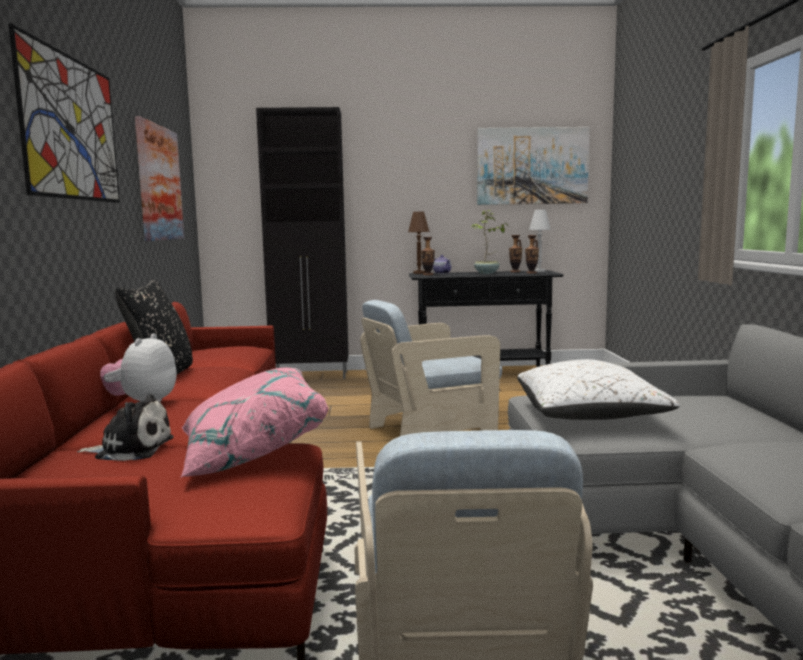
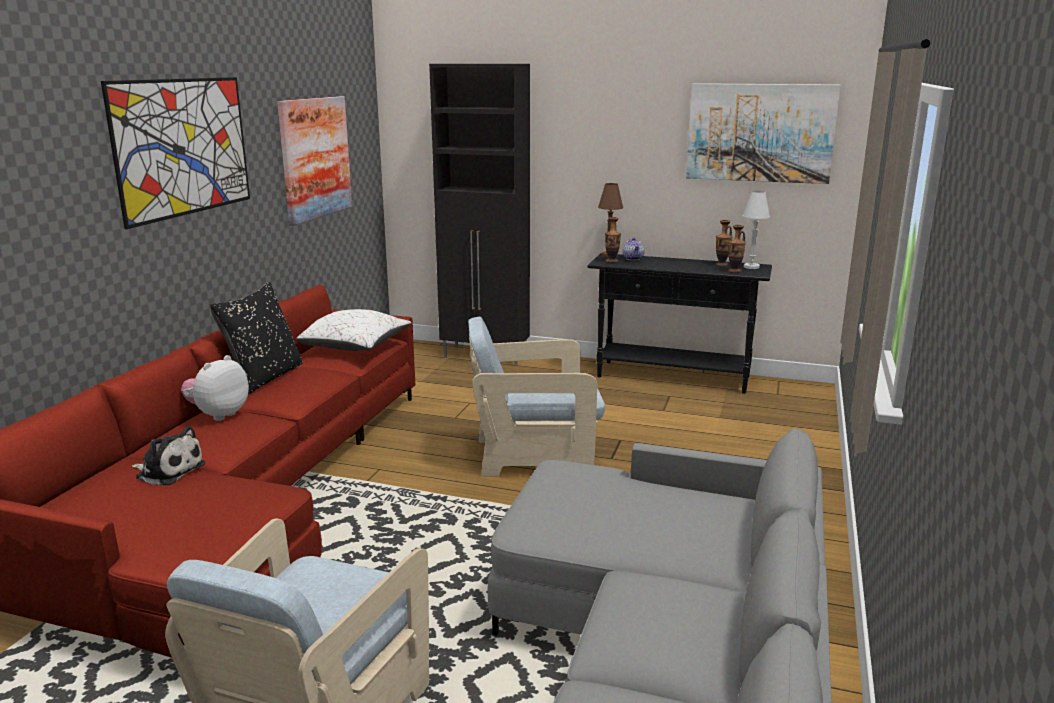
camera: 20 degrees right, 10 degrees up
(250, 452) = (242, 494): pink pillow -> none
(487, 273) = (682, 265): potted plant -> none
(590, 415) = (570, 506): white pillow -> white pillow (356, 347)

